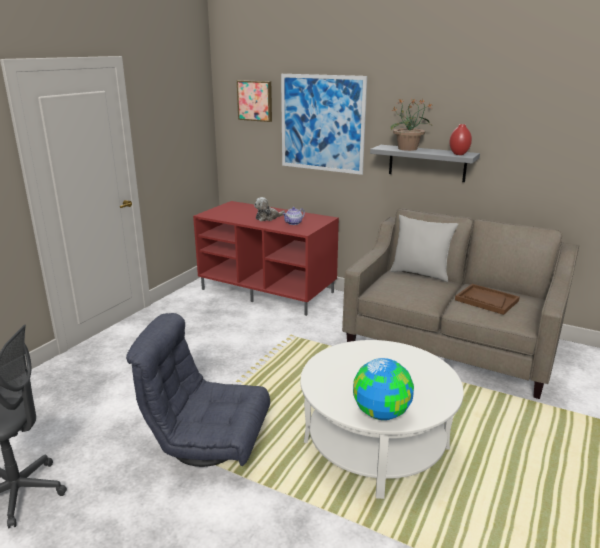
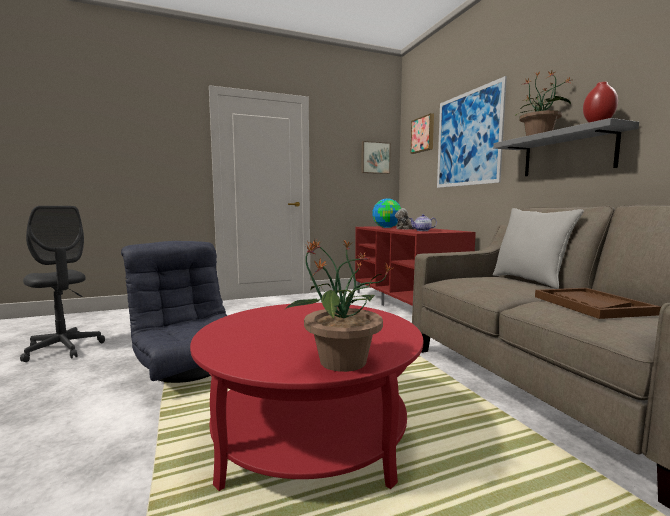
camera: 40 degrees right, 15 degrees down
(193, 123) = (375, 158): none -> picture
(376, 444) = (310, 434): white coffee table -> red coffee table
(381, 413) = (240, 350): globe -> globe (387, 227)
(439, 395) = (341, 361): none -> potted plant

